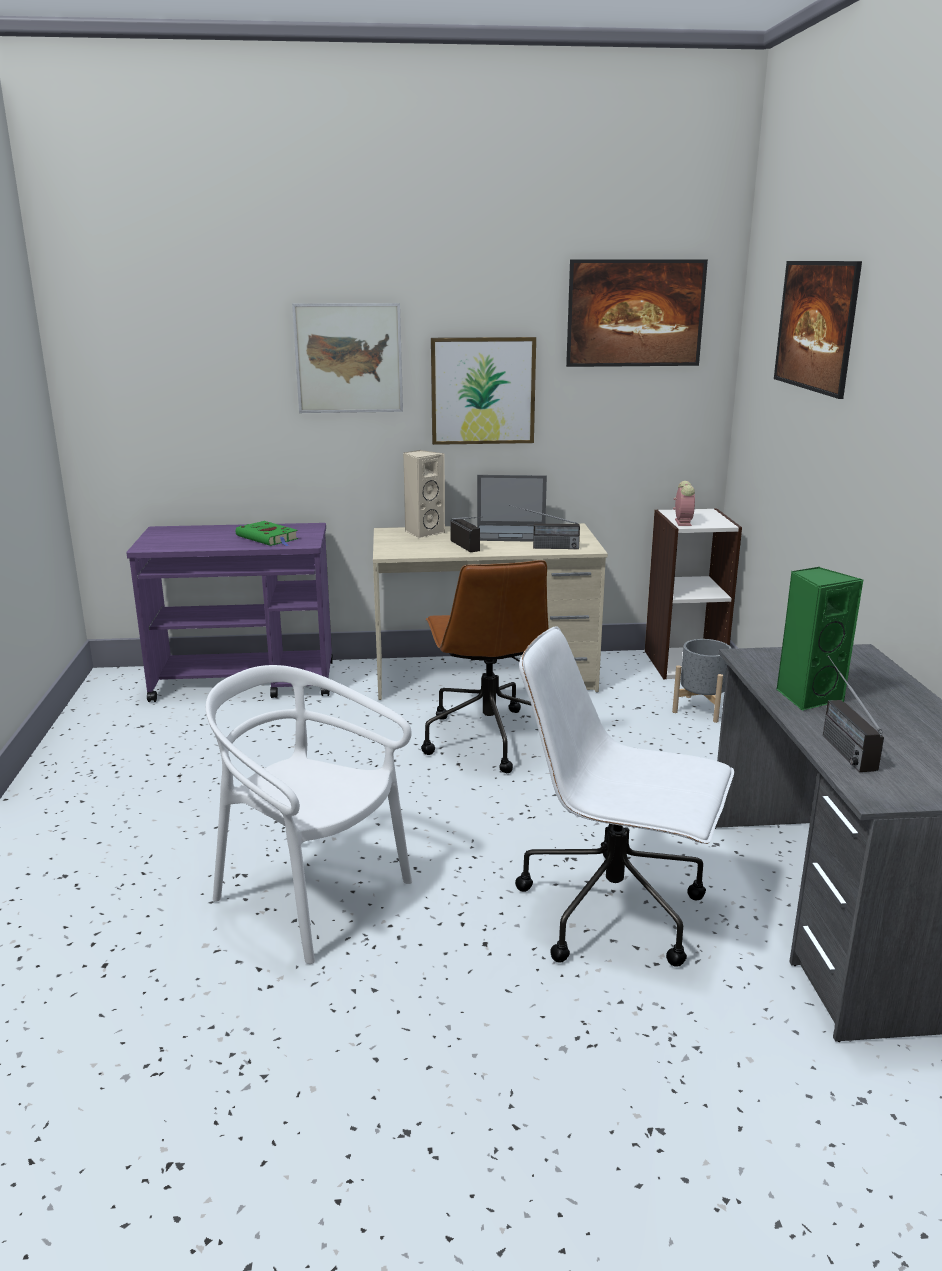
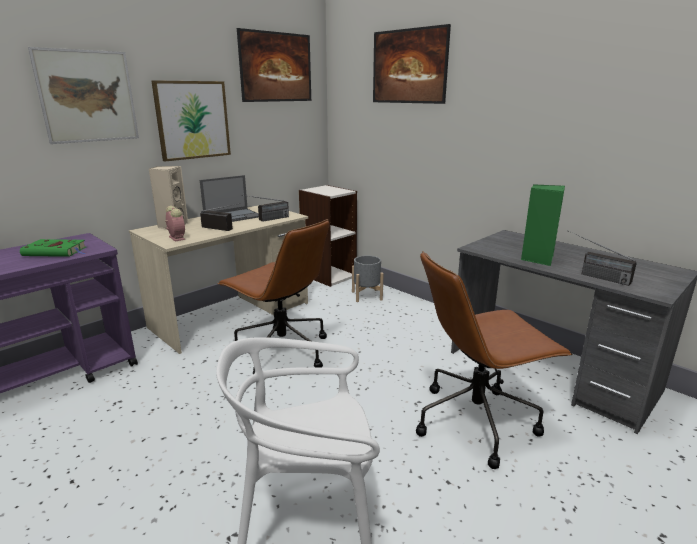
camera: 40 degrees left, 0 degrees up
(615, 911) = (476, 421): white office chair -> brown office chair
(682, 522) = (325, 193): alarm clock -> alarm clock (176, 238)

